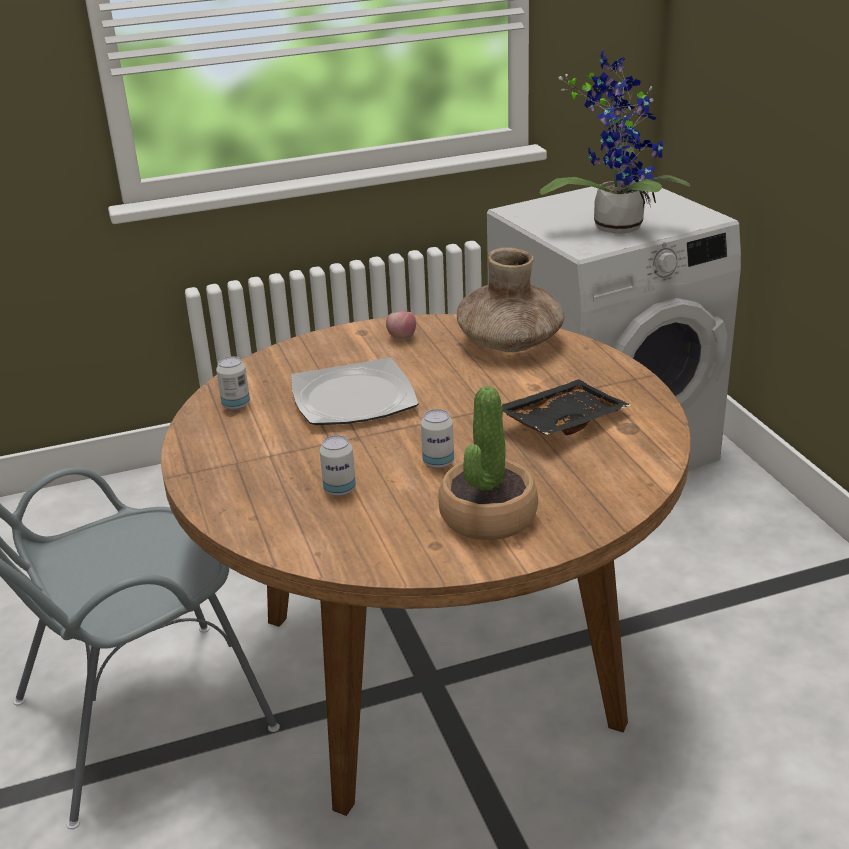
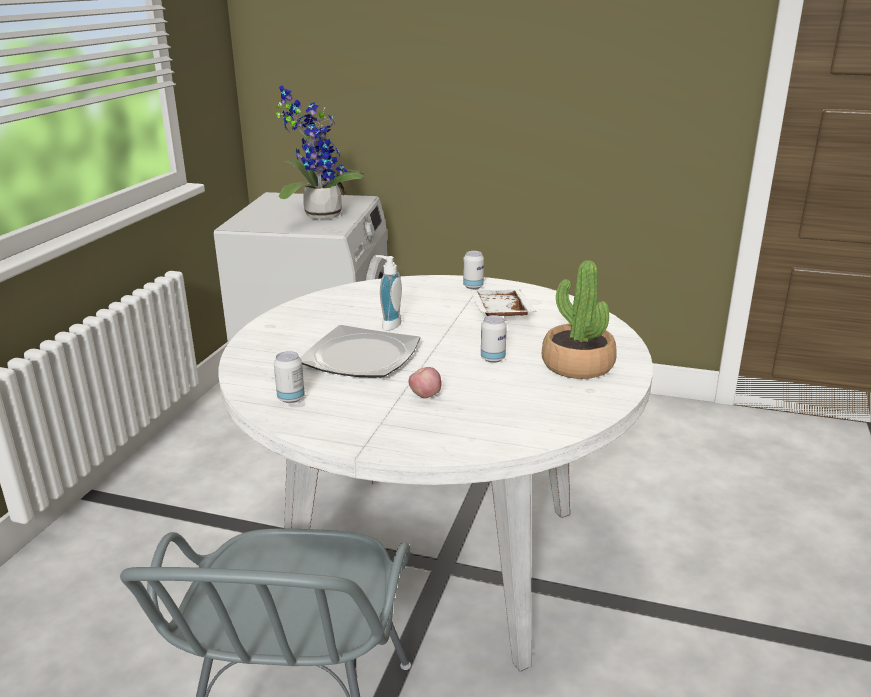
camera: 55 degrees left, 5 degrees down
(339, 490) = (479, 398): can -> can (473, 286)
(402, 337) = (305, 317): apple -> apple (425, 396)
(436, 669) = (437, 558): brown dining table -> white dining table
(442, 379) = (388, 325): none -> soap dispenser
(510, 343) = (378, 294): brown vase -> none
(561, 421) = (499, 313): black tray -> white tray

